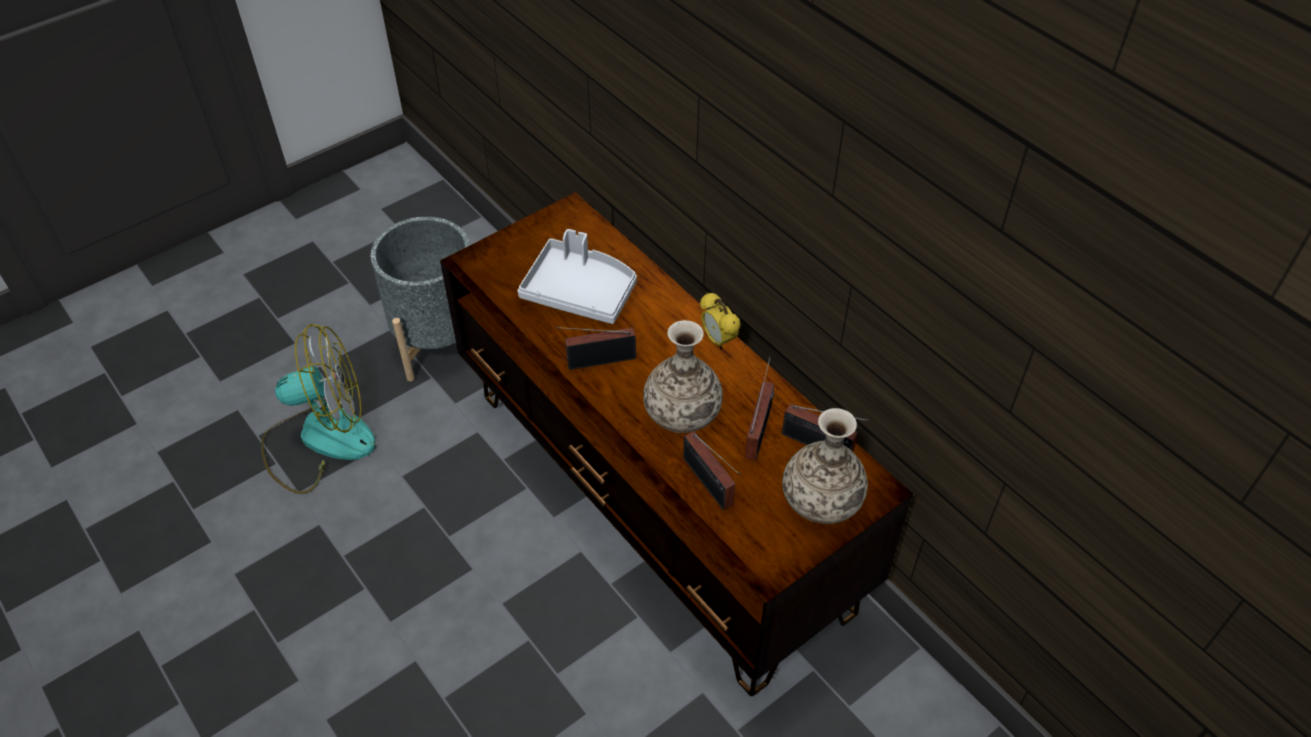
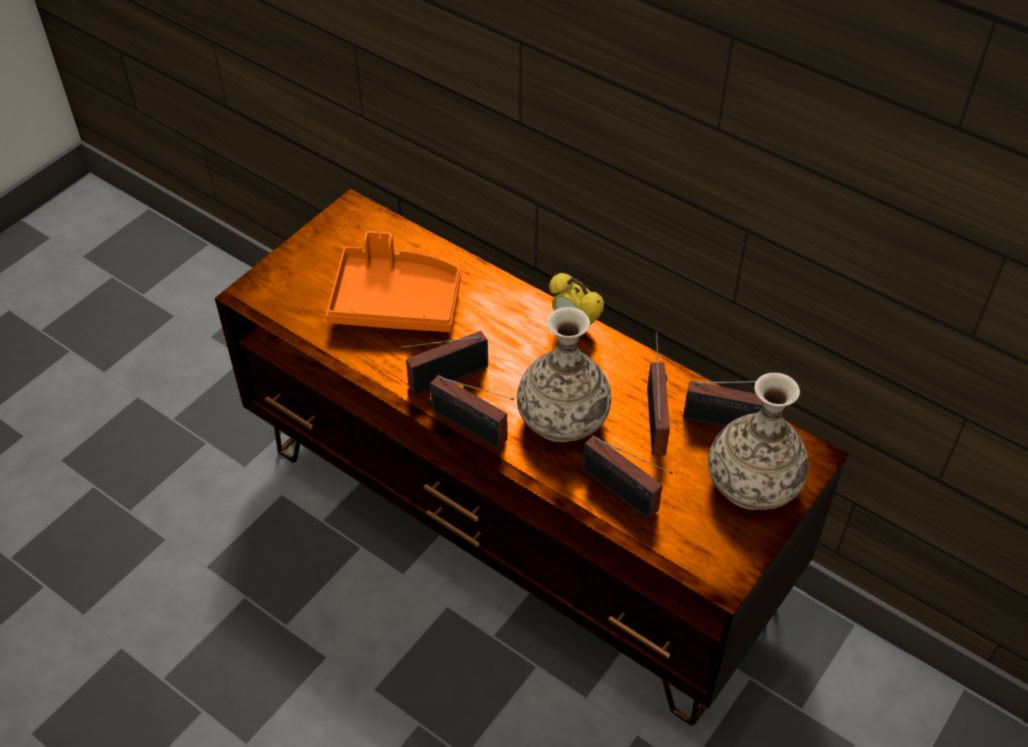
camera: 15 degrees left, 0 degrees up
(319, 439) = (89, 545): fan -> none
(439, 340) = (202, 397): grey planter -> none
(580, 291) = (396, 302): grey tray -> orange tray
(606, 405) = (472, 428): none -> radio

